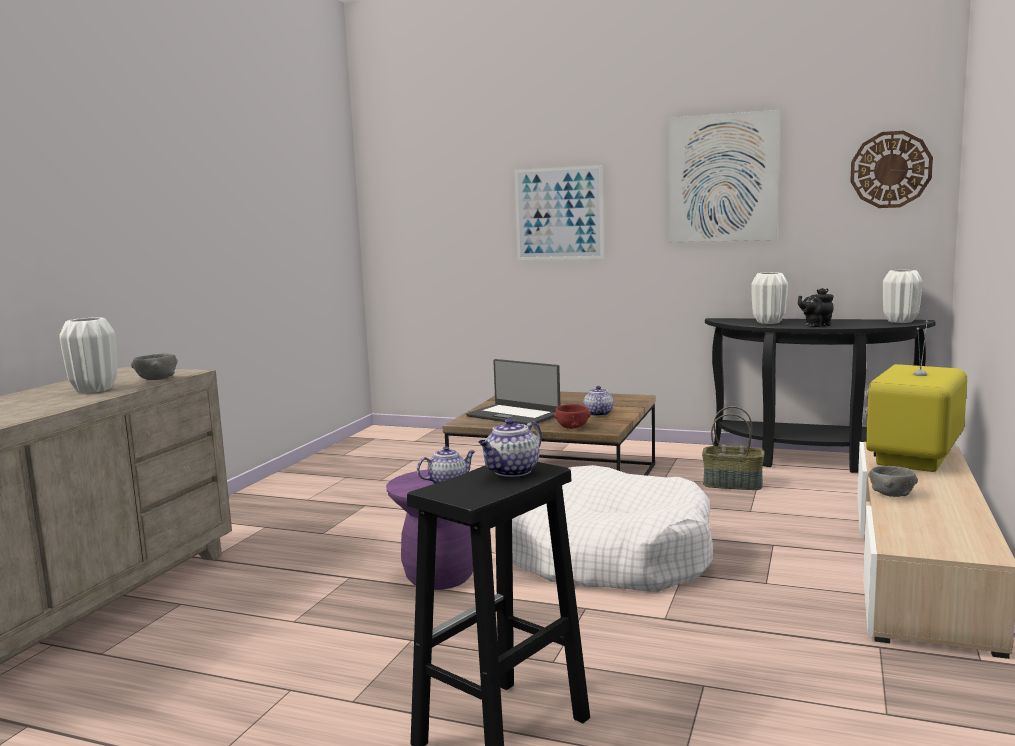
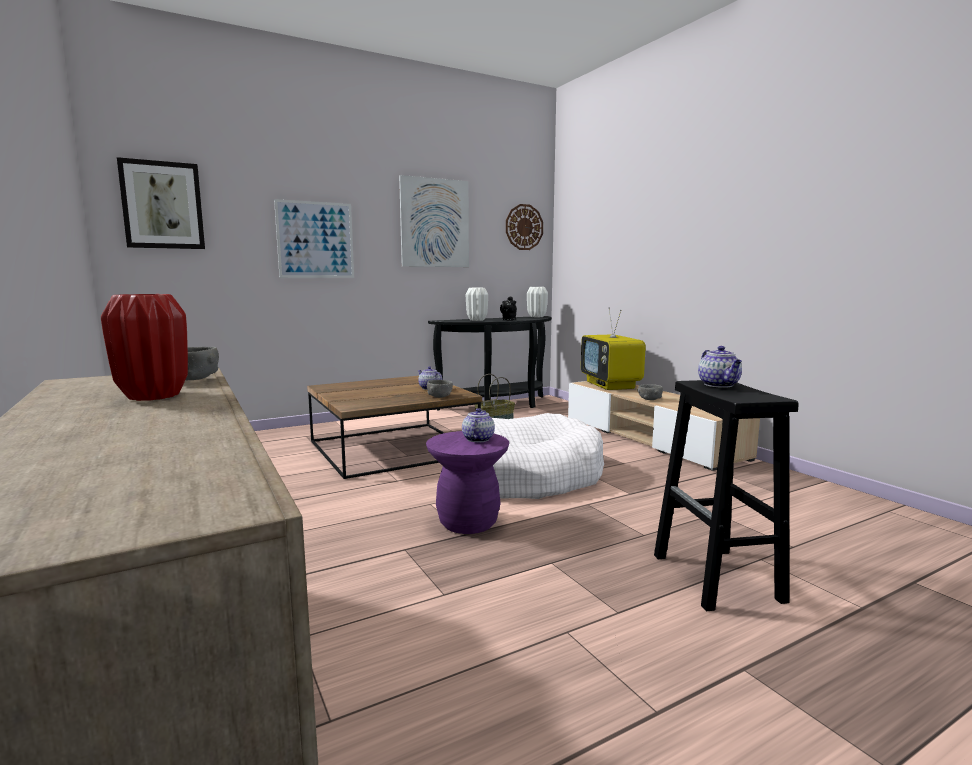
camera: 50 degrees left, 0 degrees up
(95, 390) = (154, 396): white vase -> red vase
(414, 189) = (162, 205): none -> picture
(514, 415) = (375, 397): laptop -> none
(572, 427) = (439, 397): red bowl -> grey bowl

